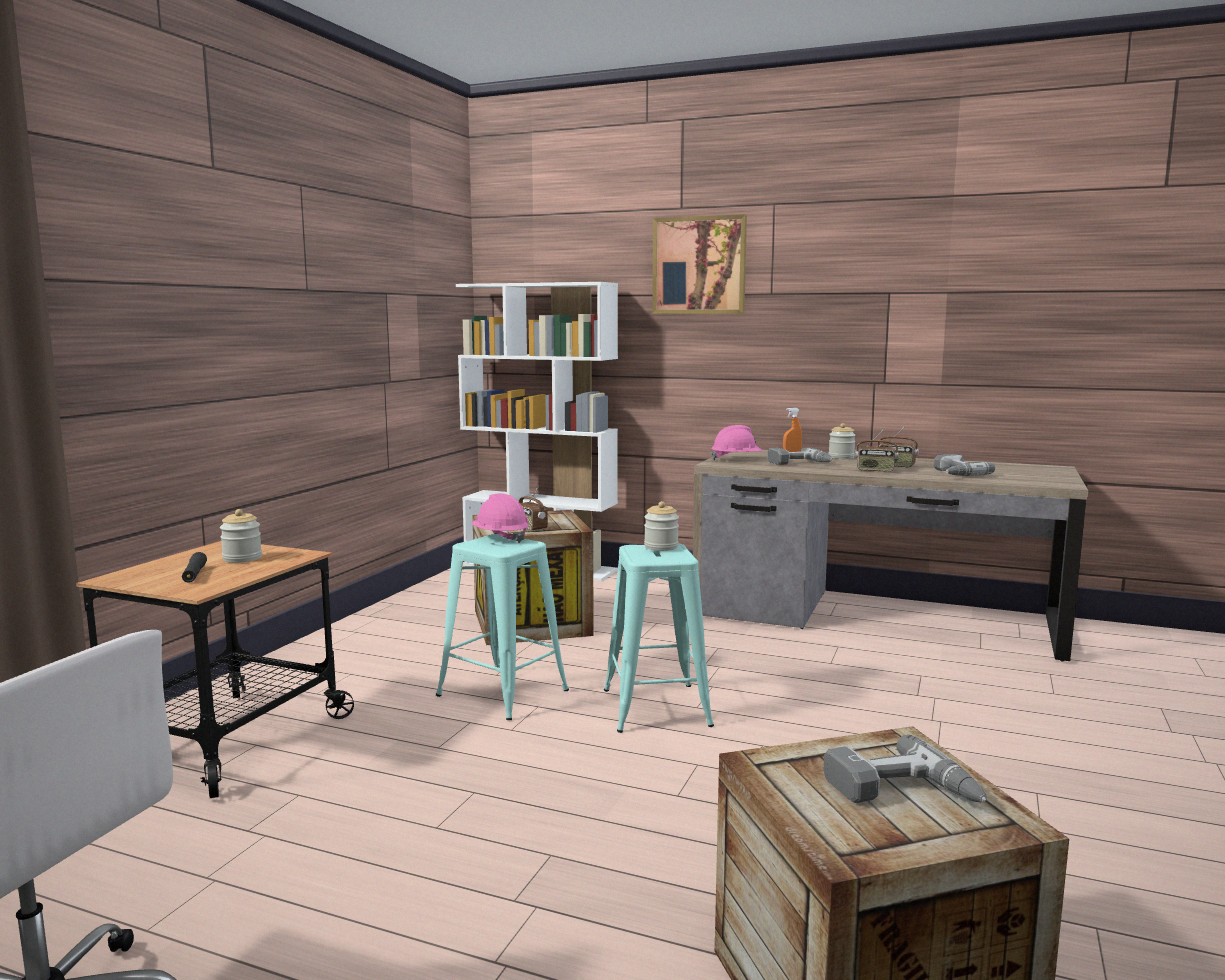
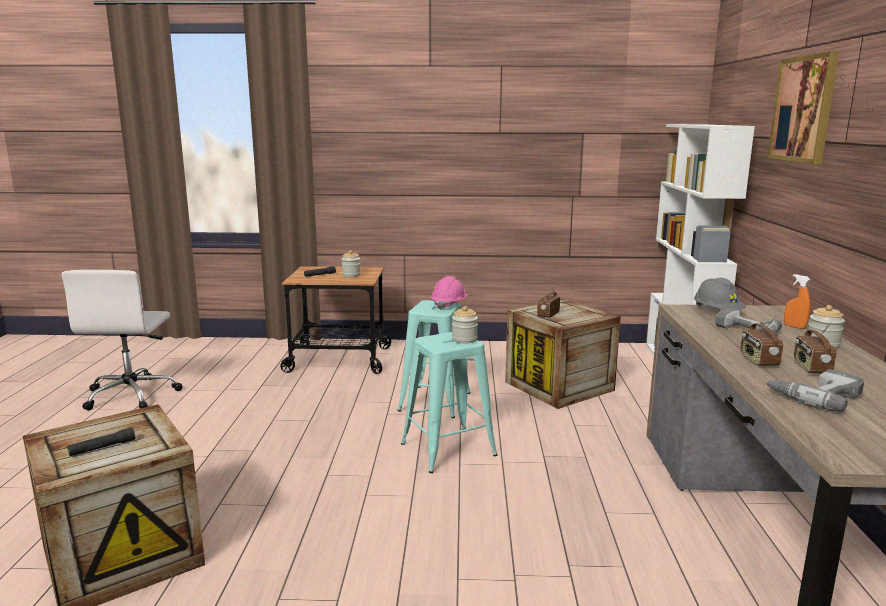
camera: 70 degrees right, 5 degrees up
(736, 459) = (717, 312): pink hard hat -> grey hard hat
(902, 792) = (102, 448): power drill -> black flashlight

